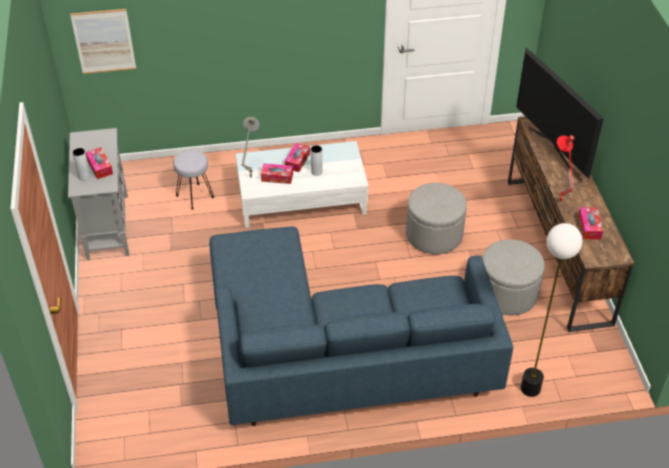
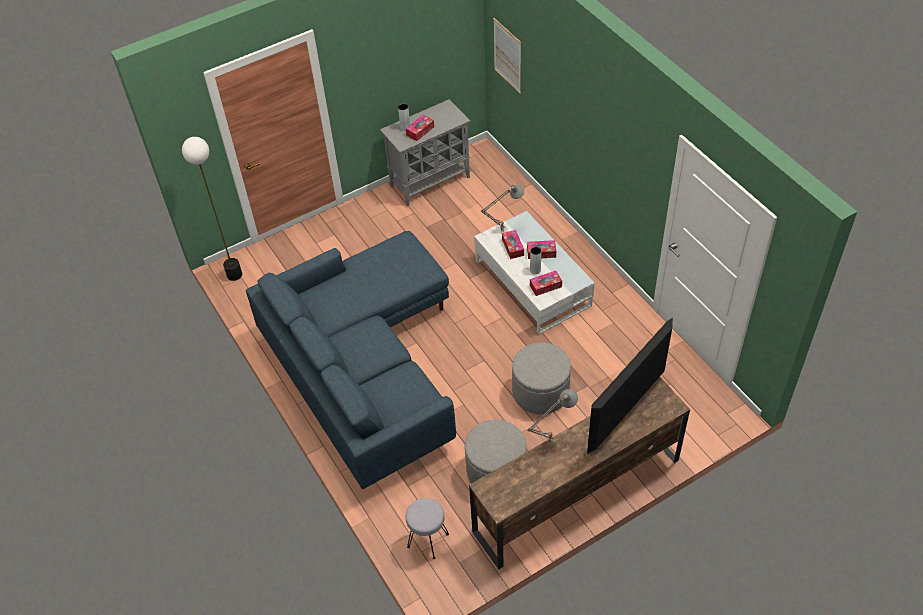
camera: 70 degrees right, 5 degrees up
(195, 196) = (493, 216): grey stool -> grey stool (428, 540)
(530, 388) = (391, 518): floor lamp -> floor lamp (234, 274)
(558, 201) = (550, 441): red table lamp -> grey table lamp
(589, 227) = (527, 475): tissue box -> tissue box (545, 286)

